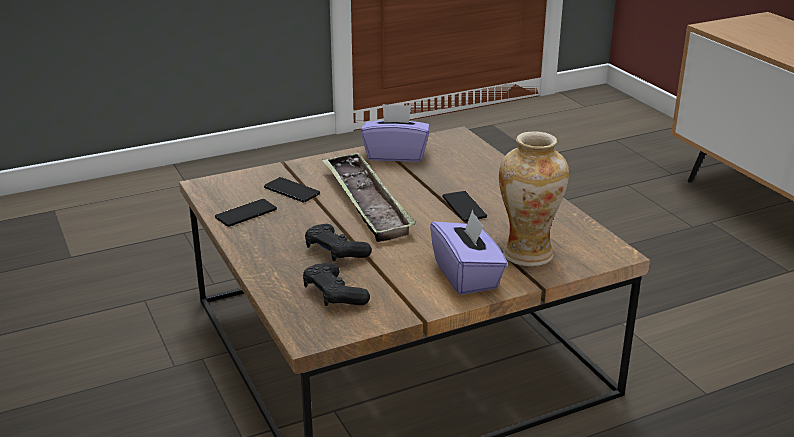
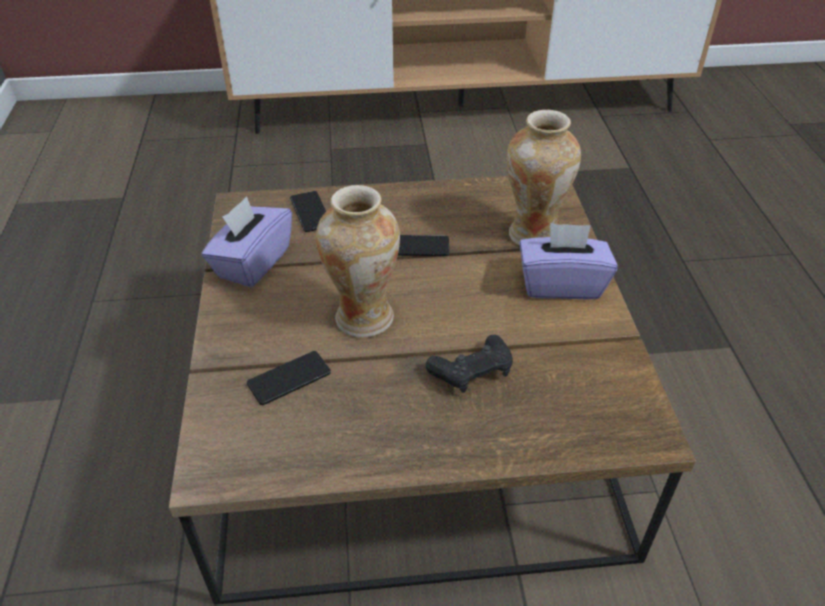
camera: 70 degrees left, 15 degrees up
(246, 213) = (328, 440): phone -> phone (310, 212)
(334, 294) = (570, 394): black game controller -> none
(366, 202) = (363, 317): tray -> vase

